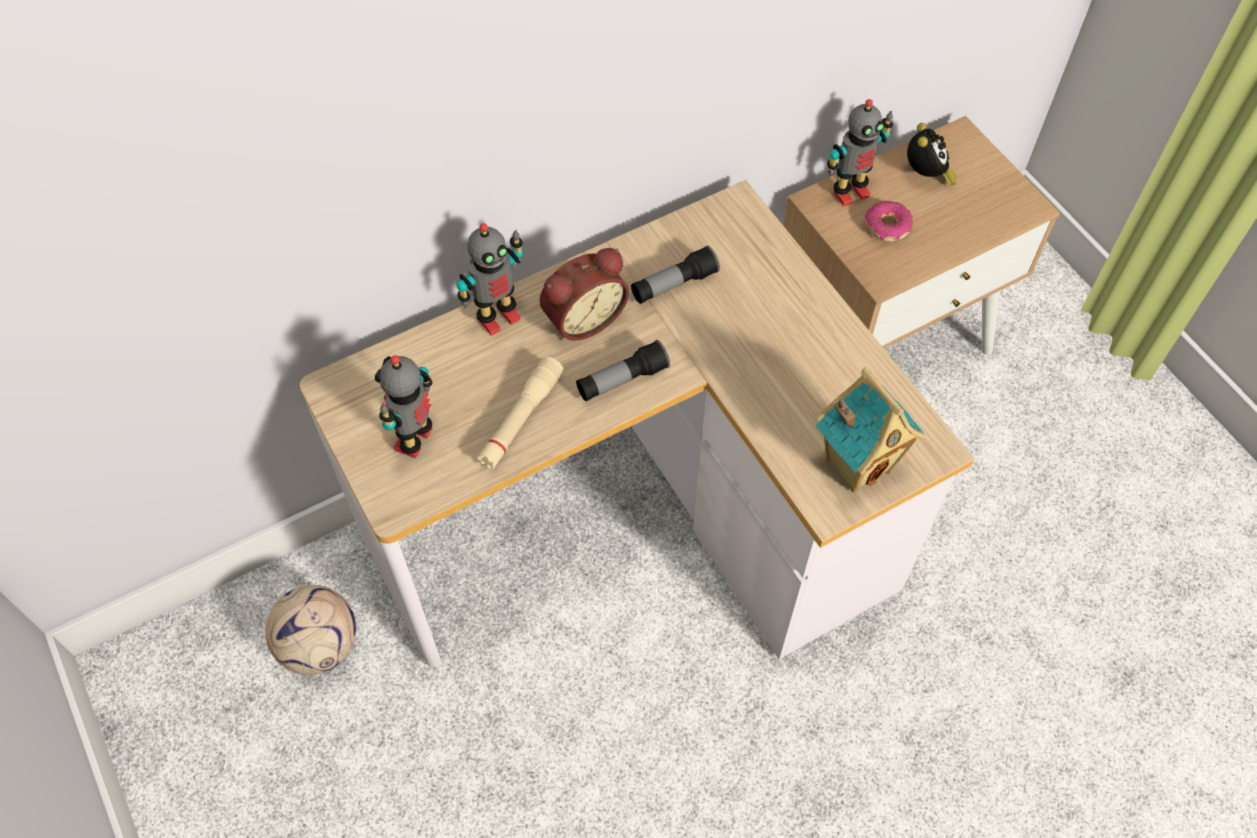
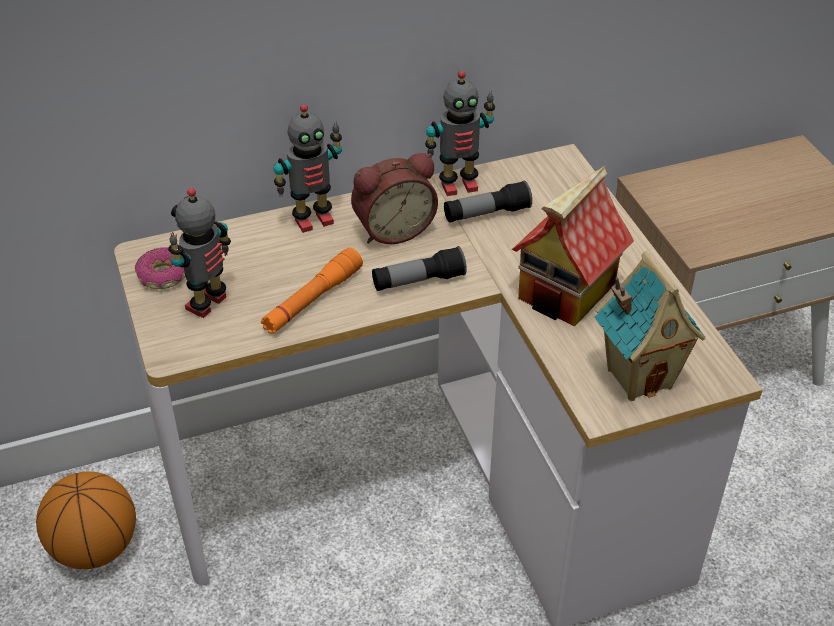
camera: 10 degrees right, 15 degrees down
(320, 644) = (95, 548): football -> basketball
(521, 419) = (312, 300): beige flashlight -> orange flashlight
(772, 372) = (567, 292): none -> toy house
(849, 192) = (678, 180): toy robot -> toy robot (458, 185)
(887, 227) = (711, 211): donut -> donut (163, 276)
(926, 176) = (756, 176): alarm clock -> none

